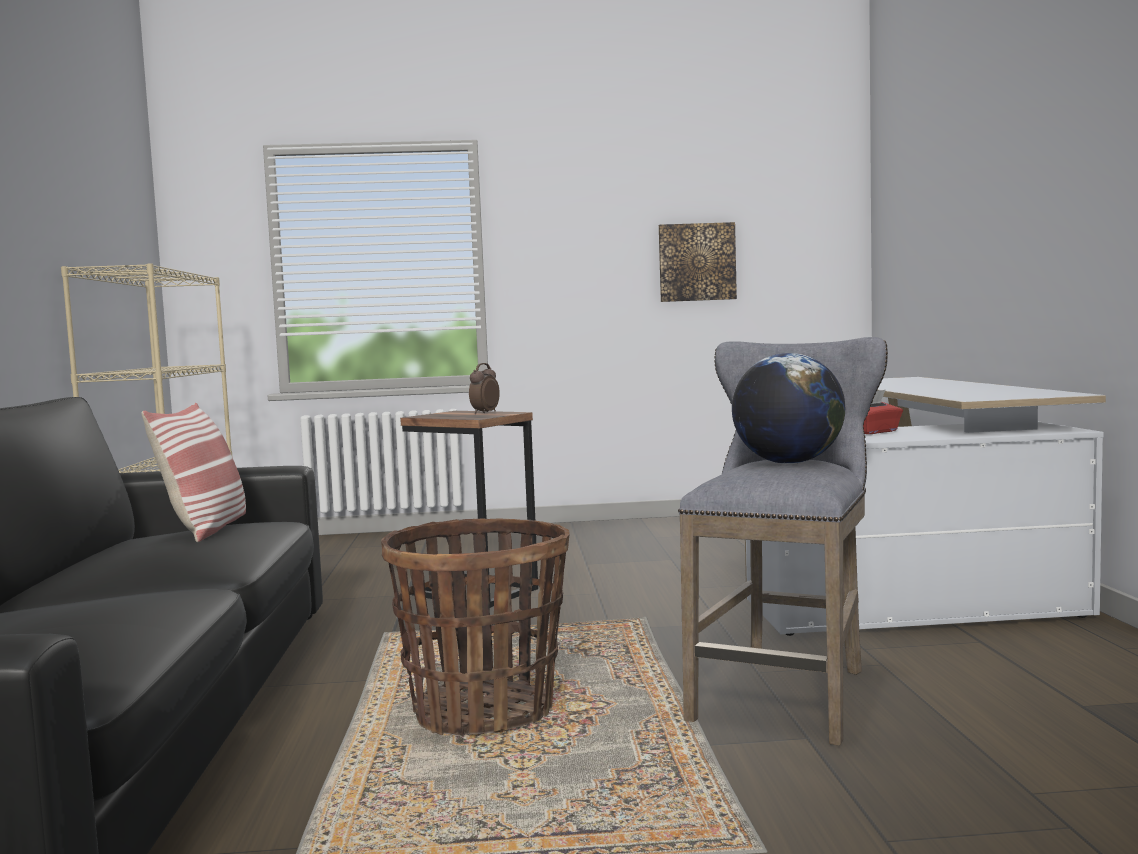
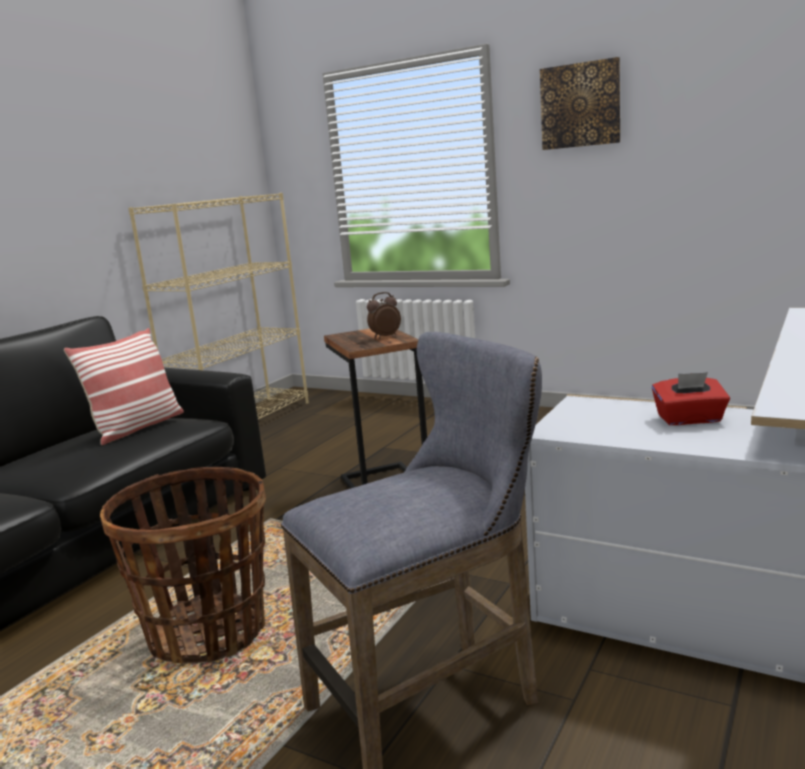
camera: 35 degrees right, 10 degrees up
(697, 262) = (711, 153): picture -> picture (580, 105)
(788, 463) = (417, 488): globe -> none

